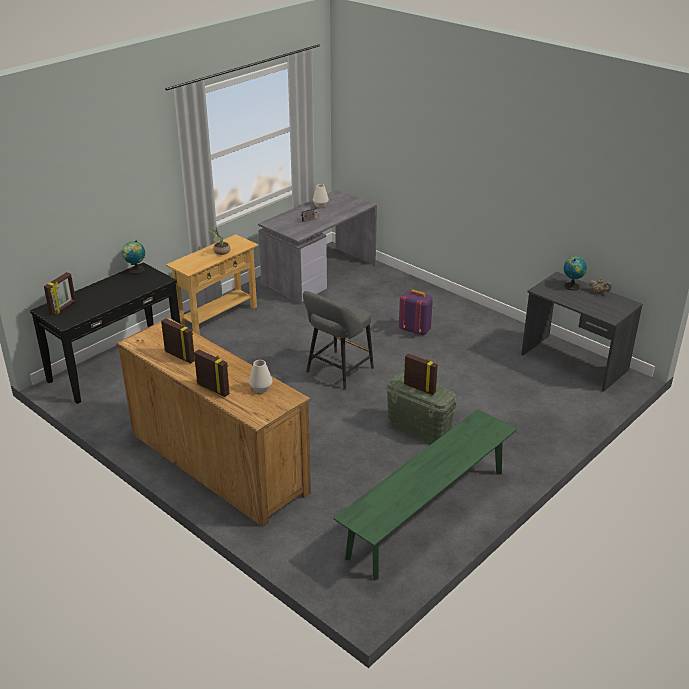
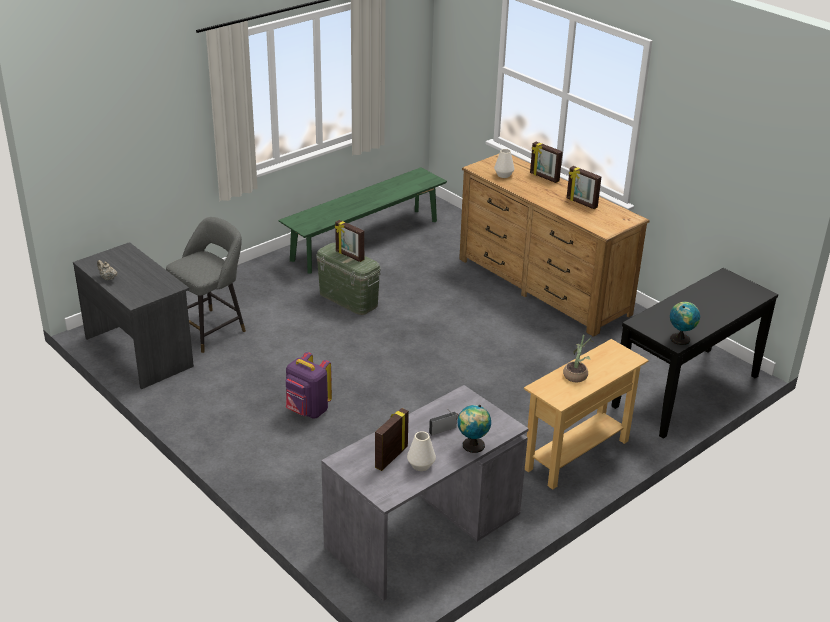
camera: 175 degrees left, 0 degrees up
(63, 308) = (740, 293): picture frame -> picture frame (390, 457)
(337, 372) = (420, 362): grey stool -> grey stool (210, 329)
(572, 286) = (130, 288): globe -> globe (472, 446)

